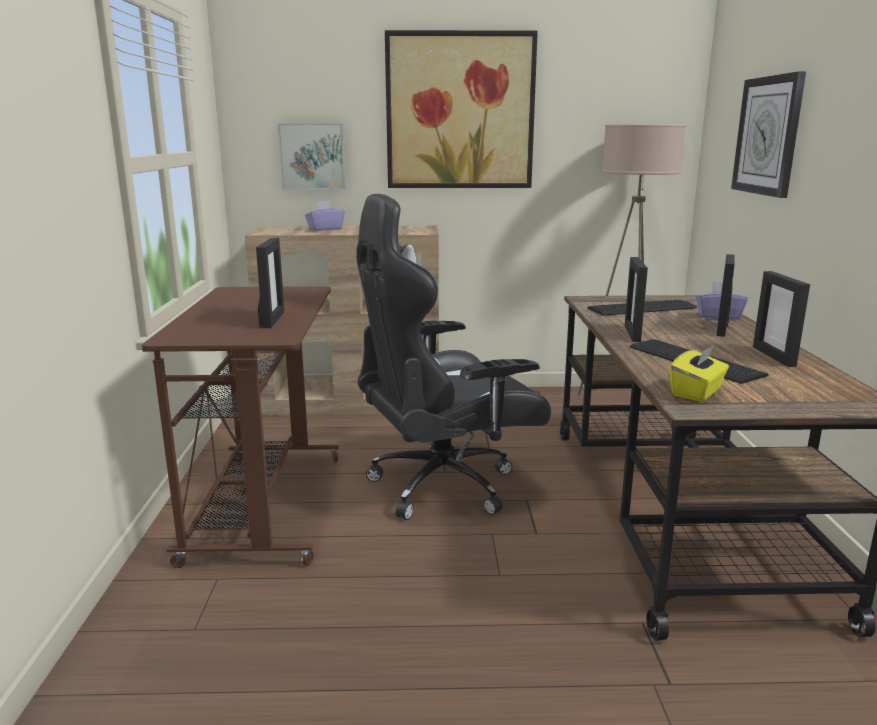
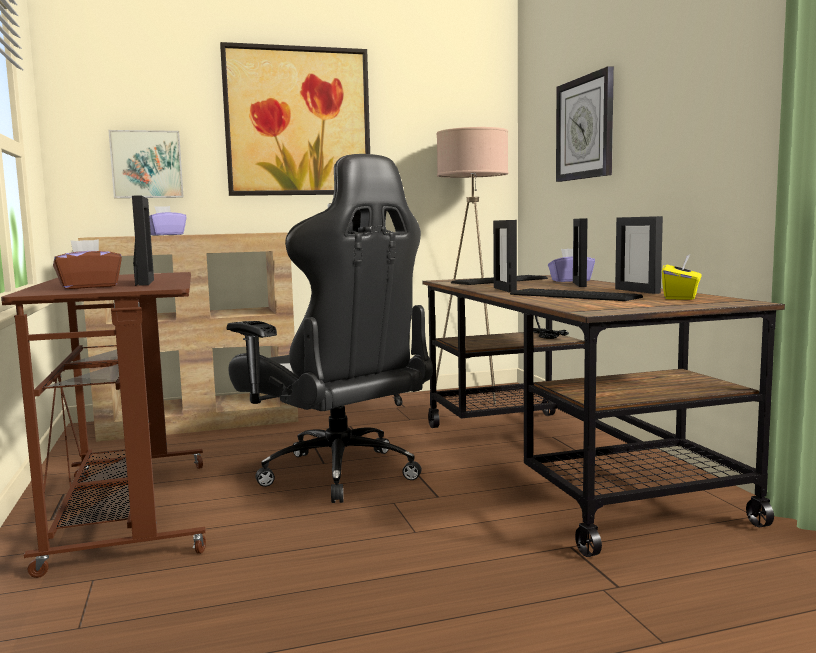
camera: 15 degrees left, 10 degrees down
(221, 326) = (89, 287): none -> brown tissue box
(450, 483) = (333, 471): black office chair -> black office chair turned 90 degrees counterclockwise
(697, 392) = (592, 306): yellow tissue box -> yellow tissue box (681, 297)

